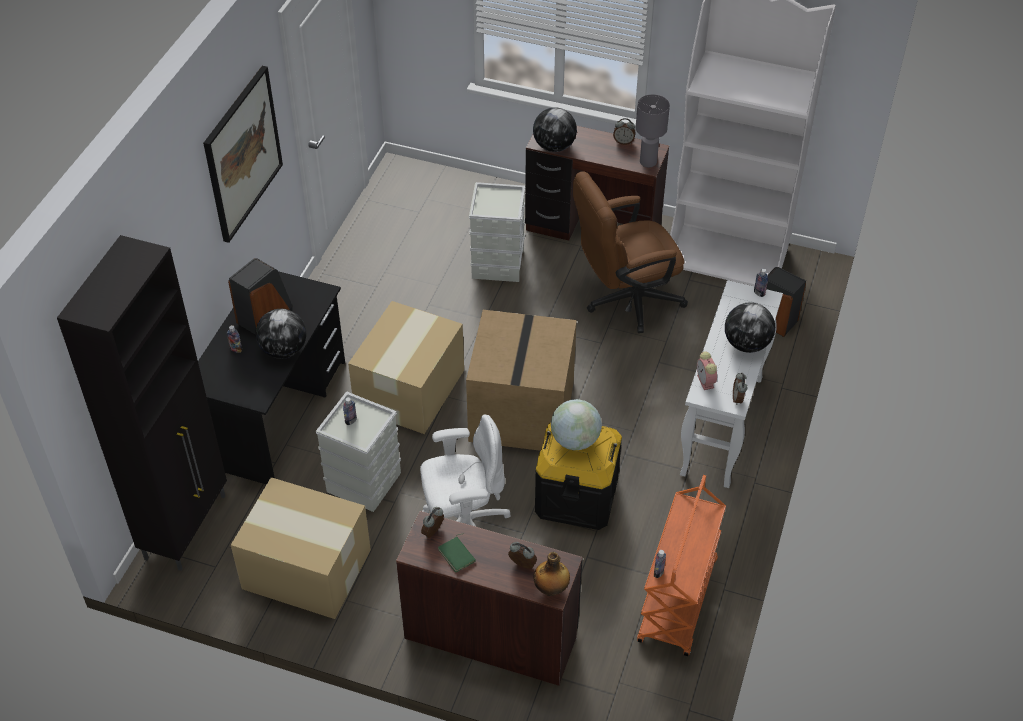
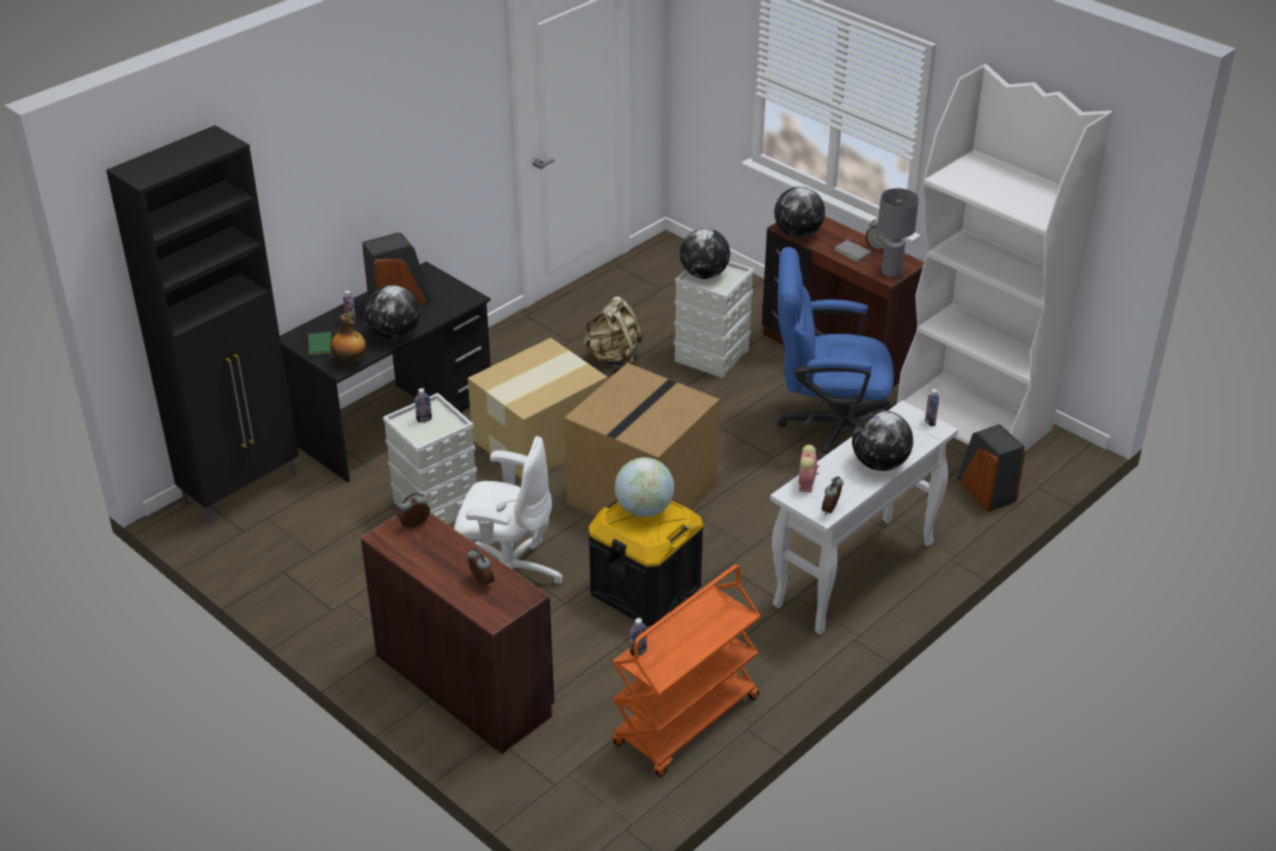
camera: 25 degrees right, 10 degrees down
(242, 153) = (423, 125): picture -> none
(308, 570) = (327, 564): cardboard box -> none
(421, 291) = (613, 358): none -> beige backpack
(457, 555) = (423, 552): green book -> green book (321, 345)
(488, 203) = (704, 275): none -> globe
(551, 589) = (495, 613): bottle -> bottle (350, 362)
(607, 151) = (853, 252): none -> grey book
(625, 300) = (827, 426): brown office chair -> blue office chair

